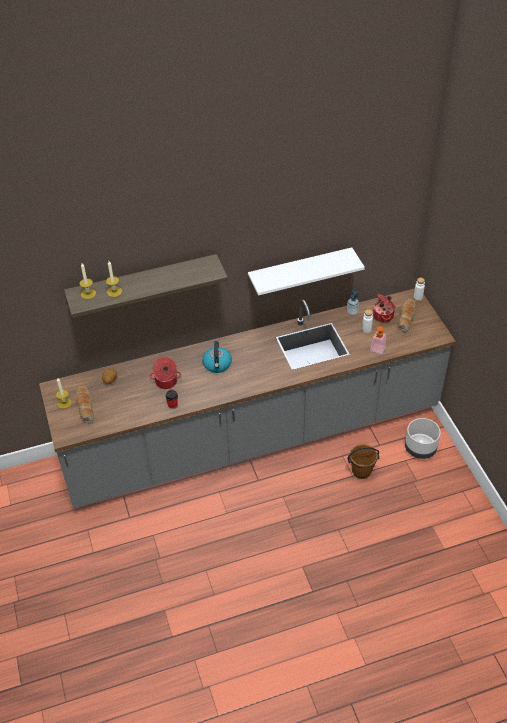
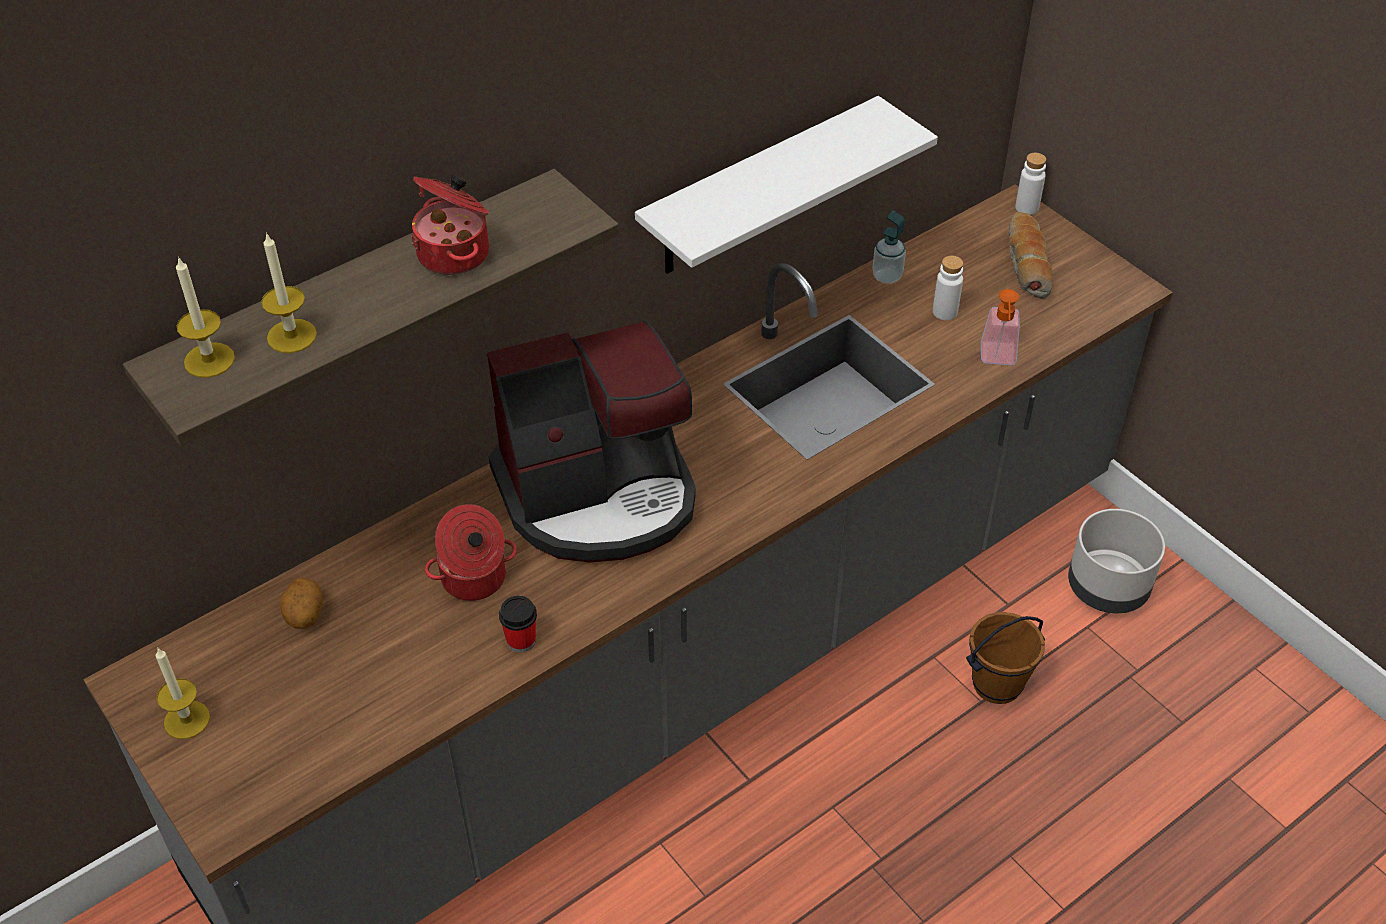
camera: 20 degrees left, 0 degrees up
(85, 407) = (258, 716): bread -> none
(217, 365) = (599, 495): kettle -> coffee machine
(383, 316) = (969, 269): cooking pot -> cooking pot (455, 253)

